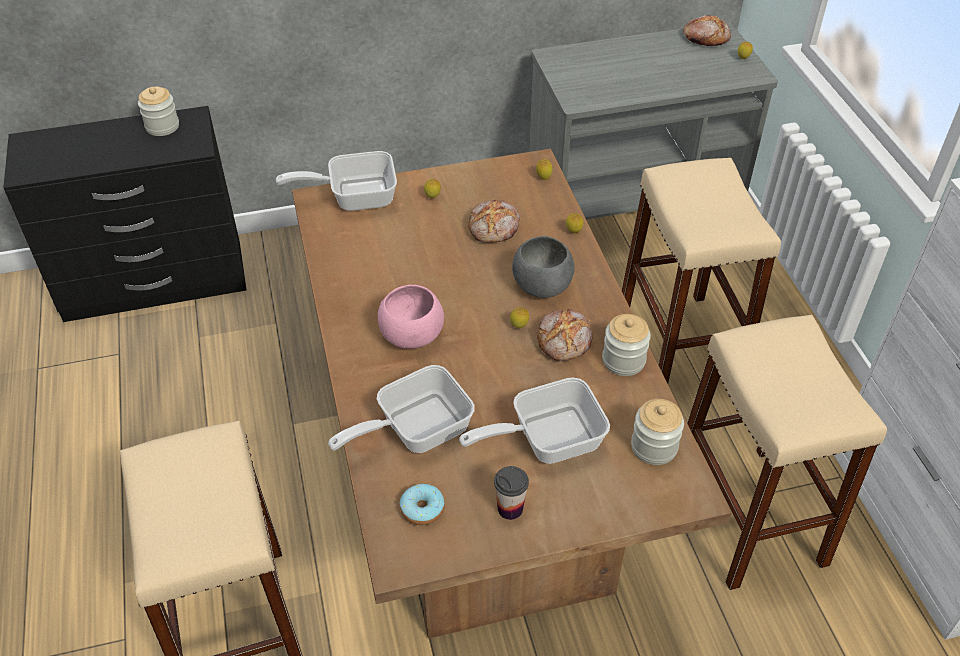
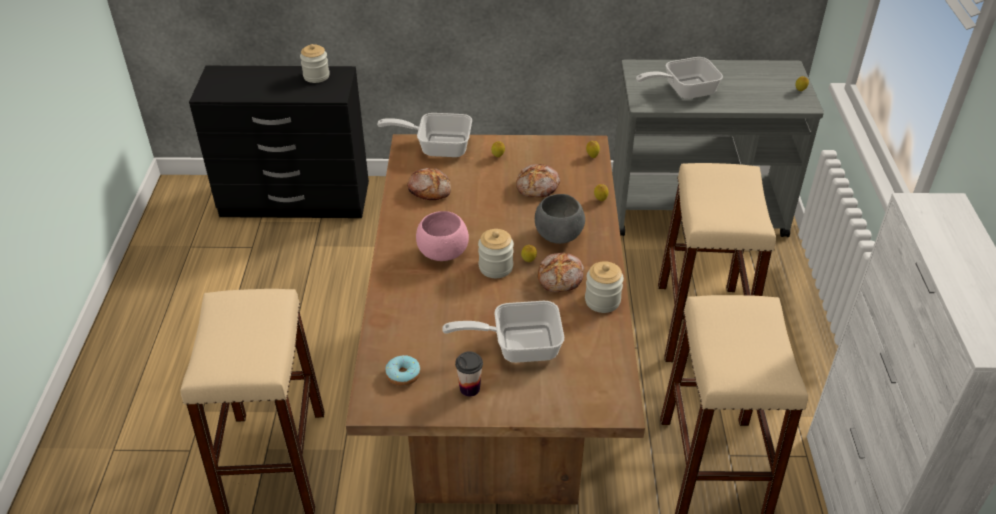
camera: 15 degrees right, 5 degrees down
(414, 430) = (419, 319): frying pan -> frying pan (683, 90)
(654, 447) = (601, 368): jar -> jar (495, 267)
(705, 38) = (773, 70): bread -> bread (429, 189)

